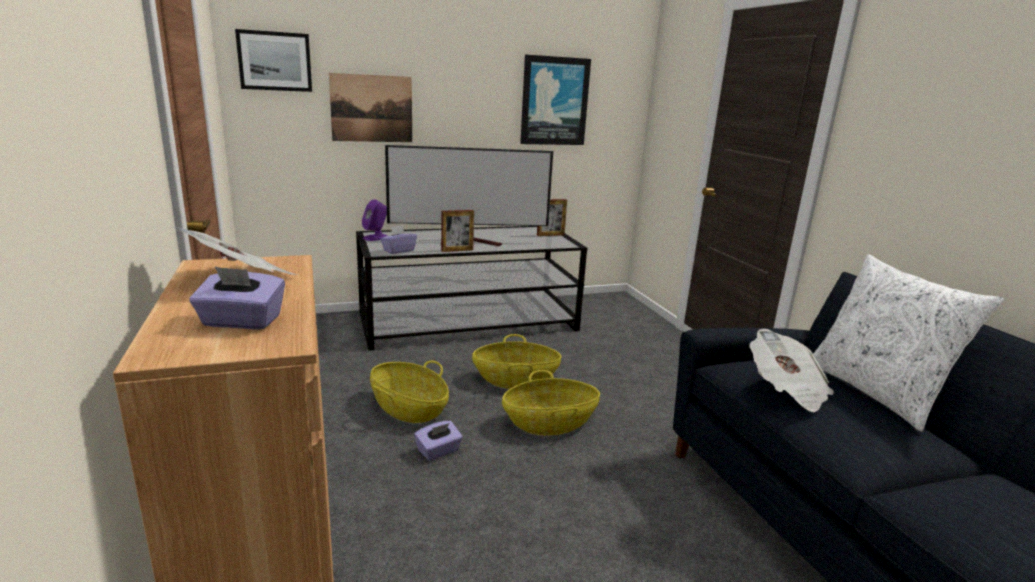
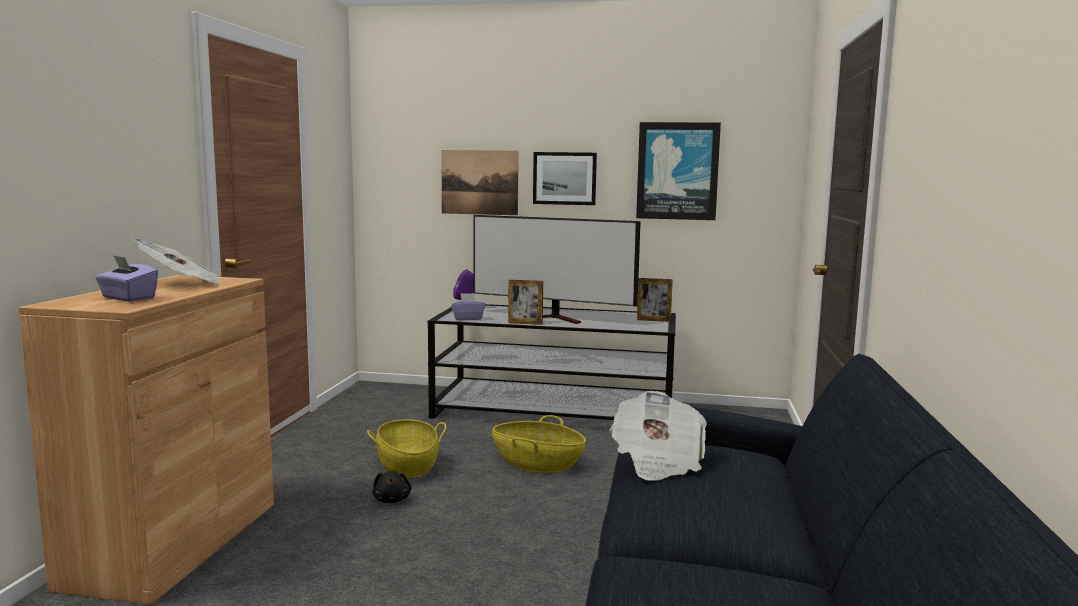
camera: 30 degrees right, 10 degrees down
(275, 61) = (397, 142): picture -> picture (564, 178)
(438, 451) = (392, 500): purple tissue box -> black plush toy
(549, 423) = (523, 503): basket -> none
(875, 392) = (780, 487): white pillow -> none

